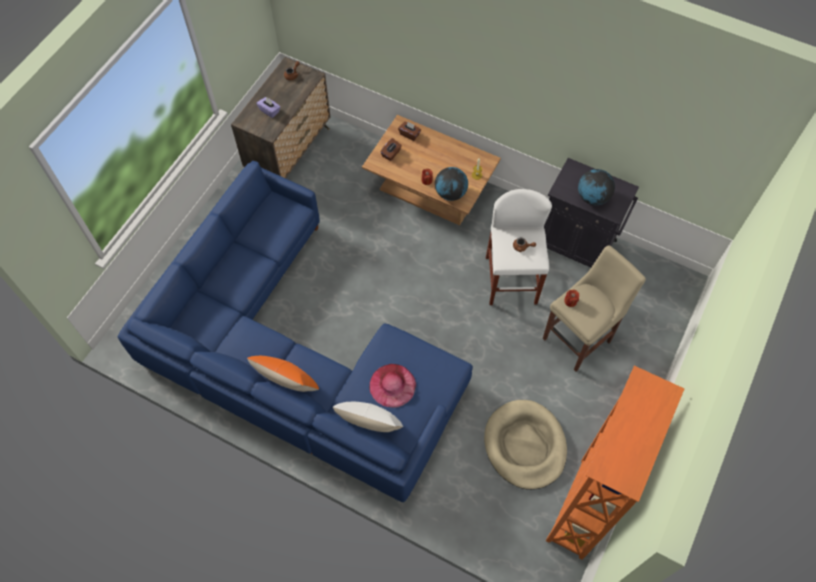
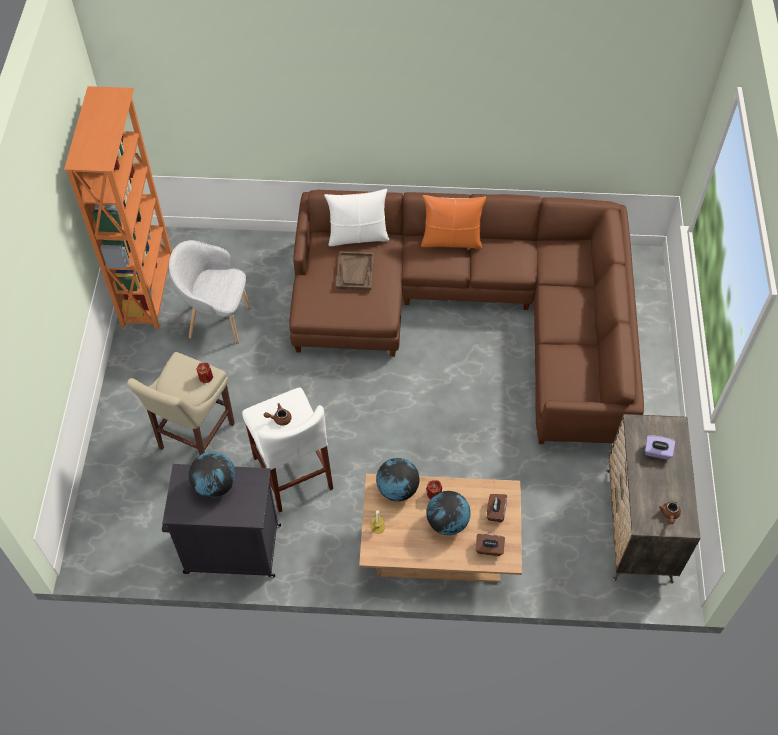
camera: 155 degrees right, 5 degrees down
(294, 355) = (476, 311): blue sofa -> brown sofa
(392, 385) = (355, 272): pink hat -> brown tray
(428, 160) = (447, 522): none -> globe
(525, 445) = (217, 320): beige dog bed -> grey armchair

